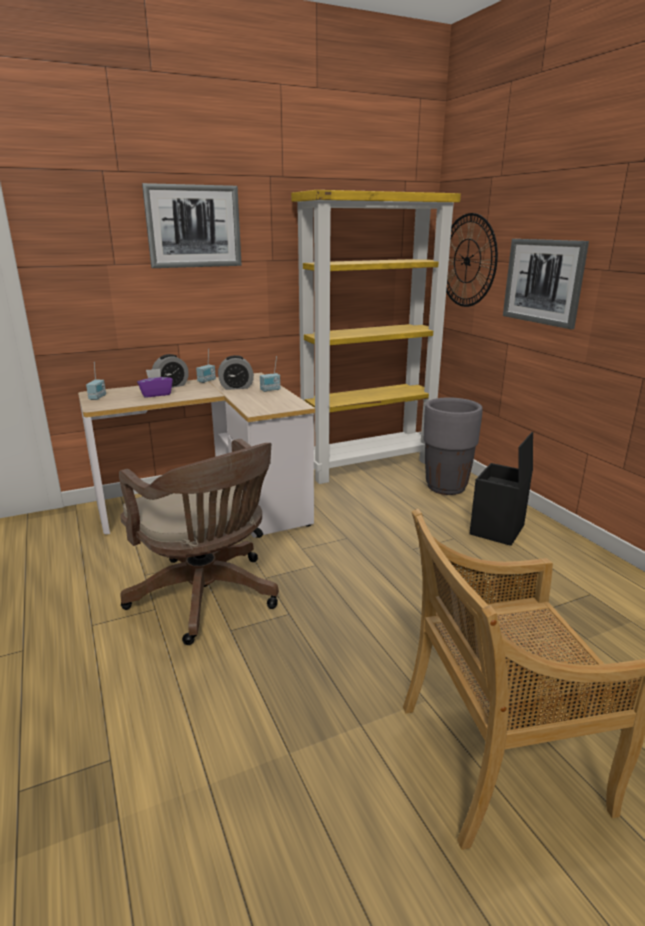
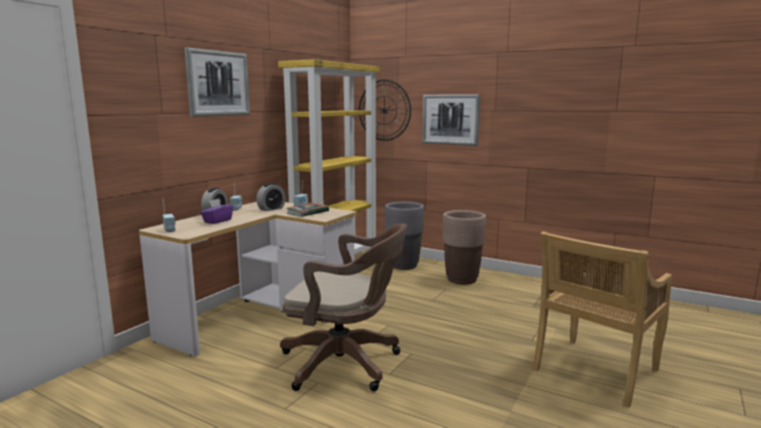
camera: 35 degrees left, 10 degrees down
(259, 399) = (308, 212): none -> book
(497, 530) = (462, 279): black storage box -> brown planter

